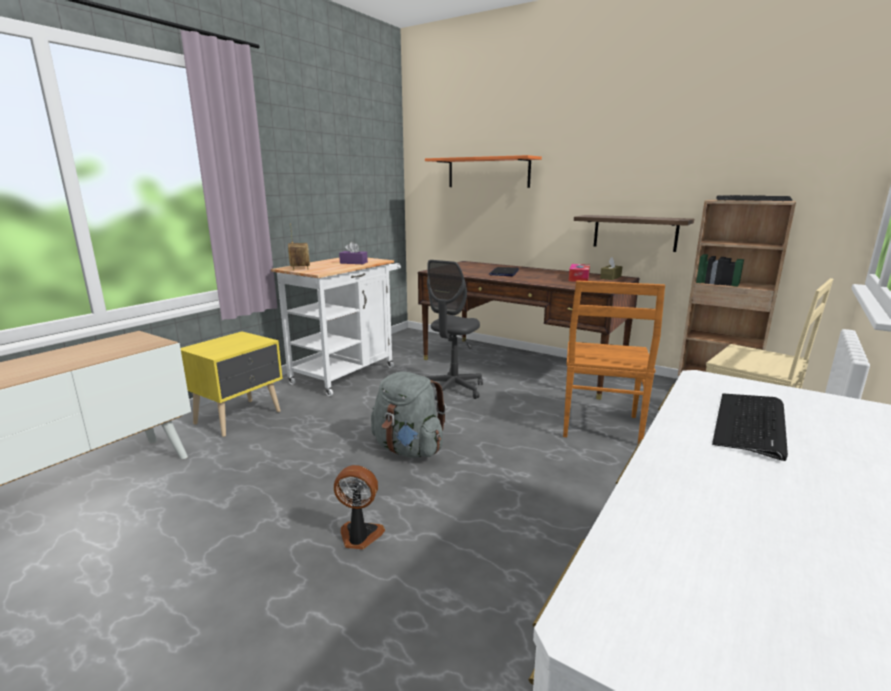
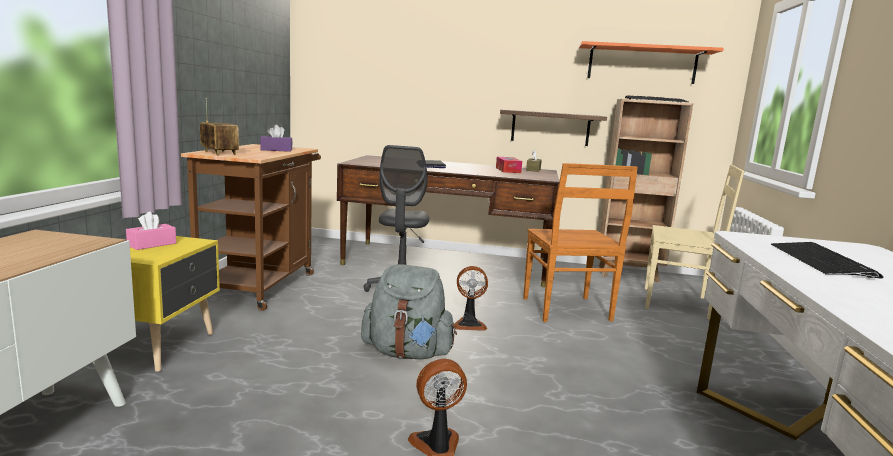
camera: 25 degrees left, 5 degrees down
(230, 341) = (152, 244): none -> pink tissue box
(348, 373) = (262, 284): white cart -> brown cart
(486, 430) = (469, 324): none -> fan
(488, 172) = (397, 62): orange shelf -> orange shelf (642, 64)

